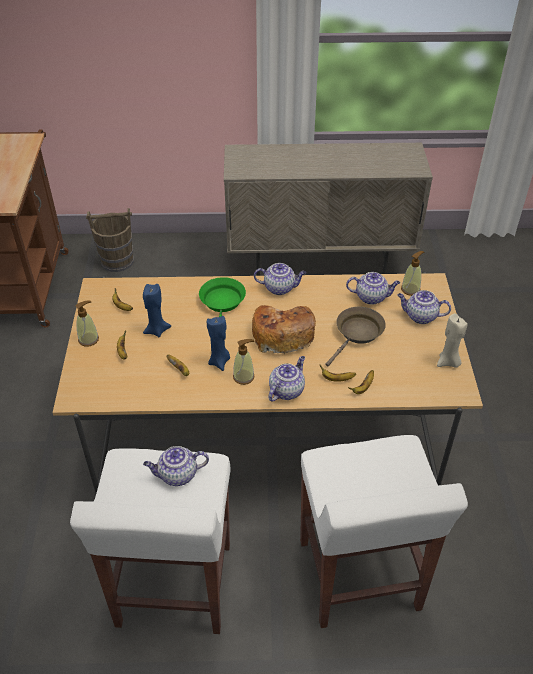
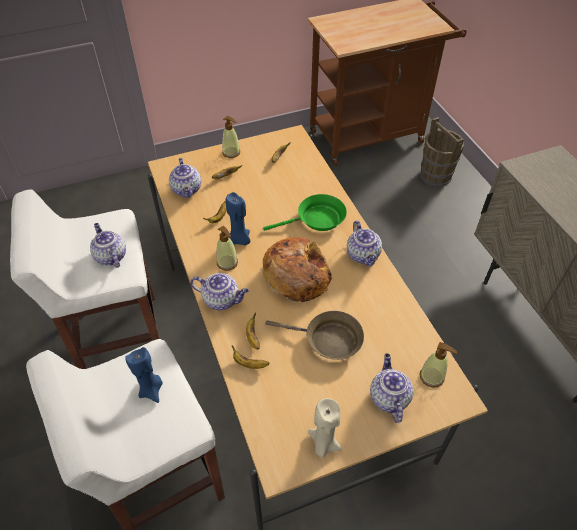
camera: 70 degrees right, 5 degrees up
(156, 330) = (260, 187): blue candle -> blue candle (151, 390)
(371, 297) = (395, 340): teapot -> teapot (187, 190)

